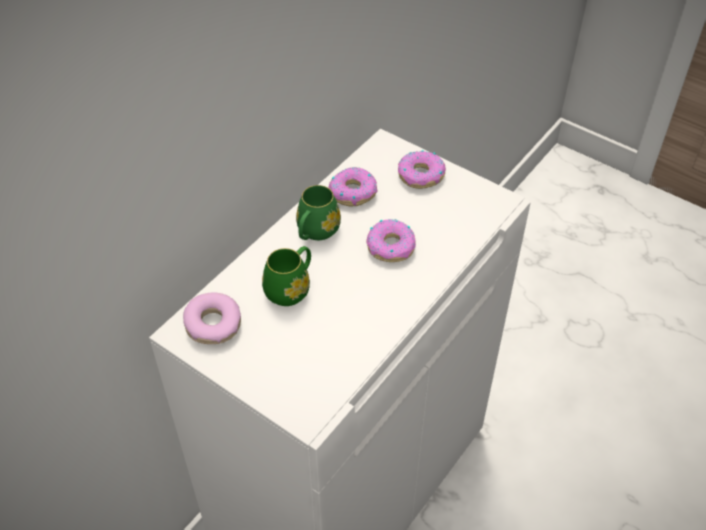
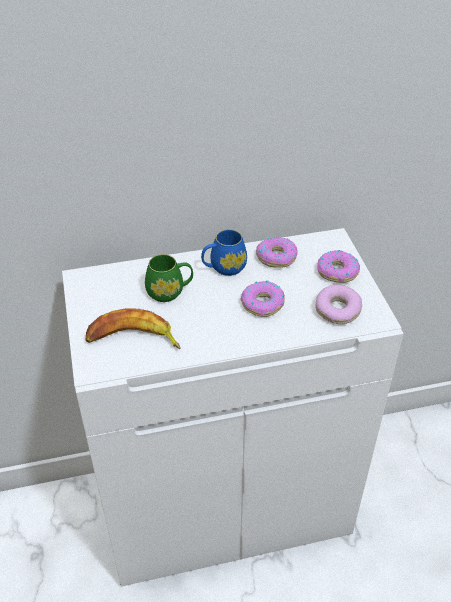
camera: 40 degrees right, 5 degrees down
(213, 325) = (102, 285): donut -> donut (337, 310)
(310, 359) = (133, 339): none -> banana
(315, 232) = (224, 268): green mug -> blue mug

